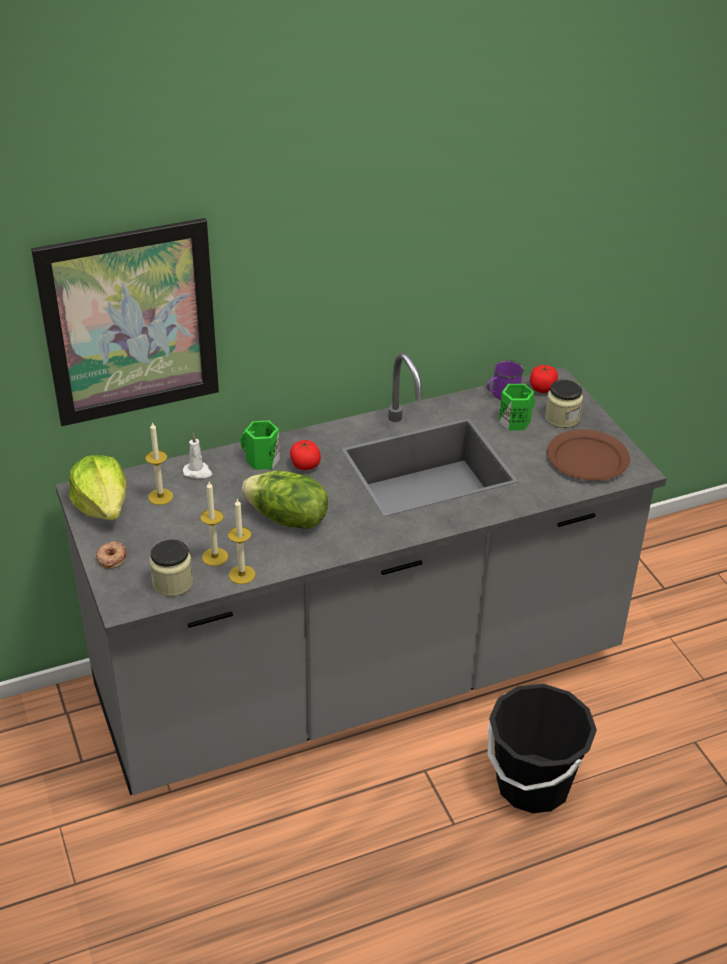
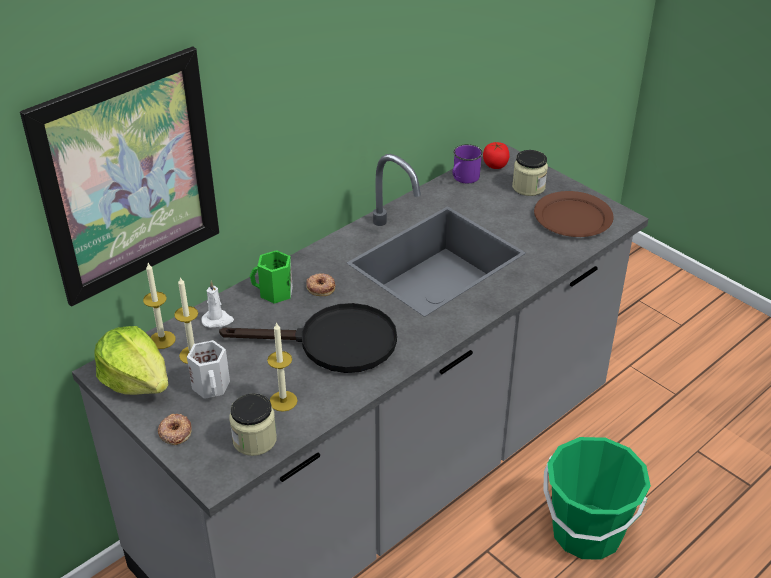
camera: 20 degrees left, 0 degrees up
(162, 528) = (212, 386): none -> white mug
(242, 574) = (321, 411): candle -> candle (162, 340)
(287, 519) = (333, 343): lettuce -> black frying pan
(305, 465) = (321, 287): tomato -> donut
(515, 420) = (489, 199): green mug -> none
(532, 784) = (586, 532): black bucket -> green bucket

